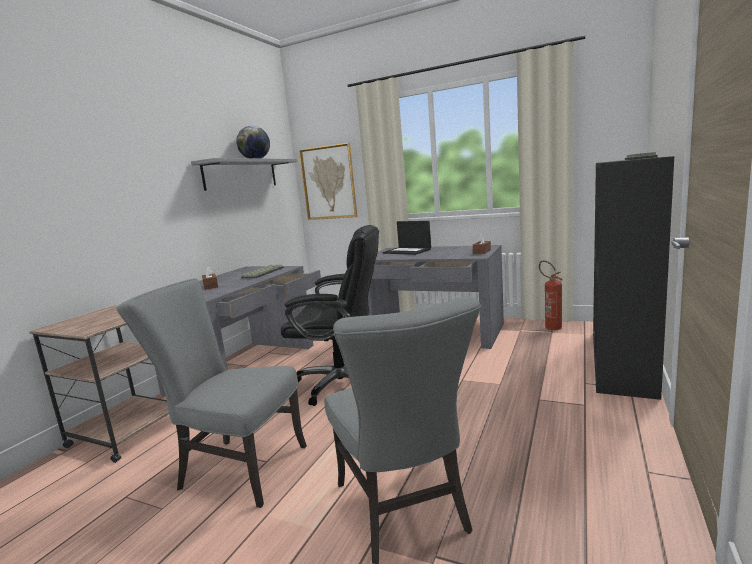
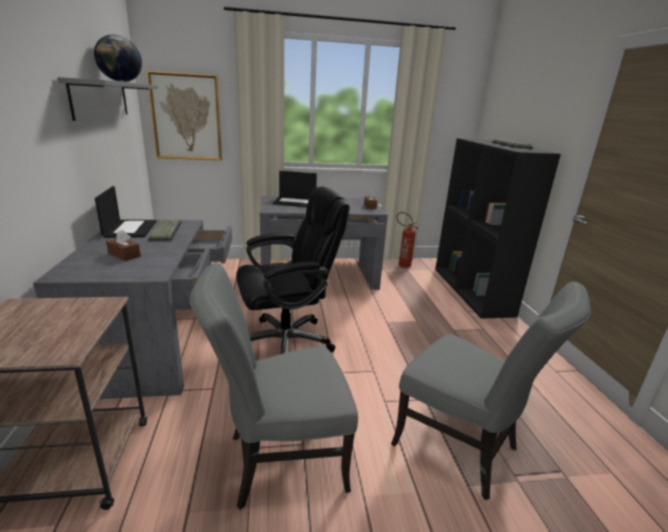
camera: 35 degrees left, 10 degrees up
(243, 271) = (130, 229): none -> laptop

